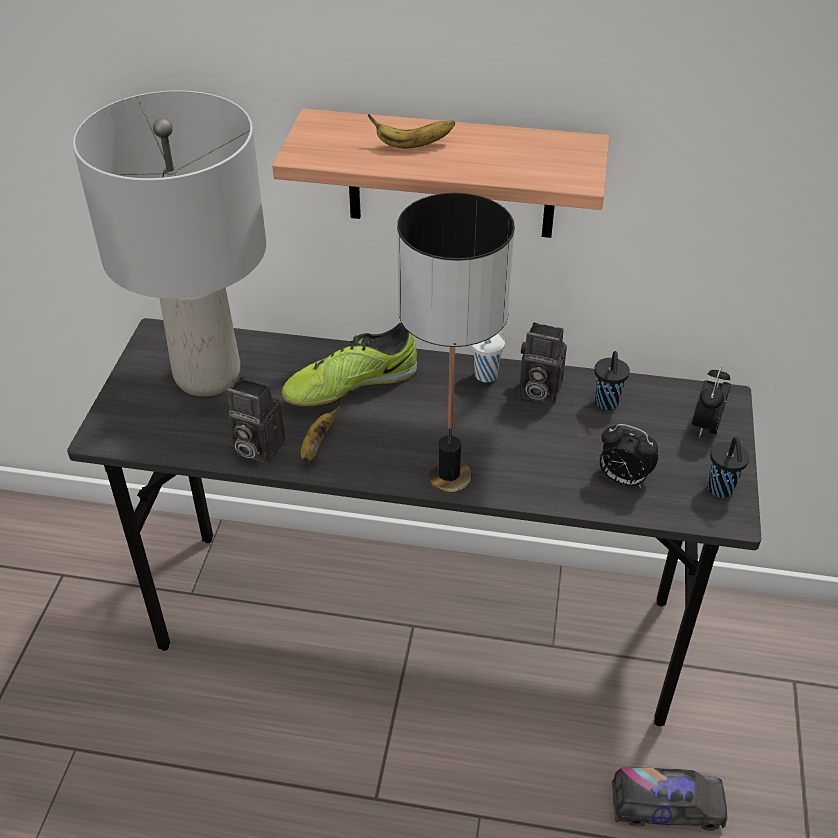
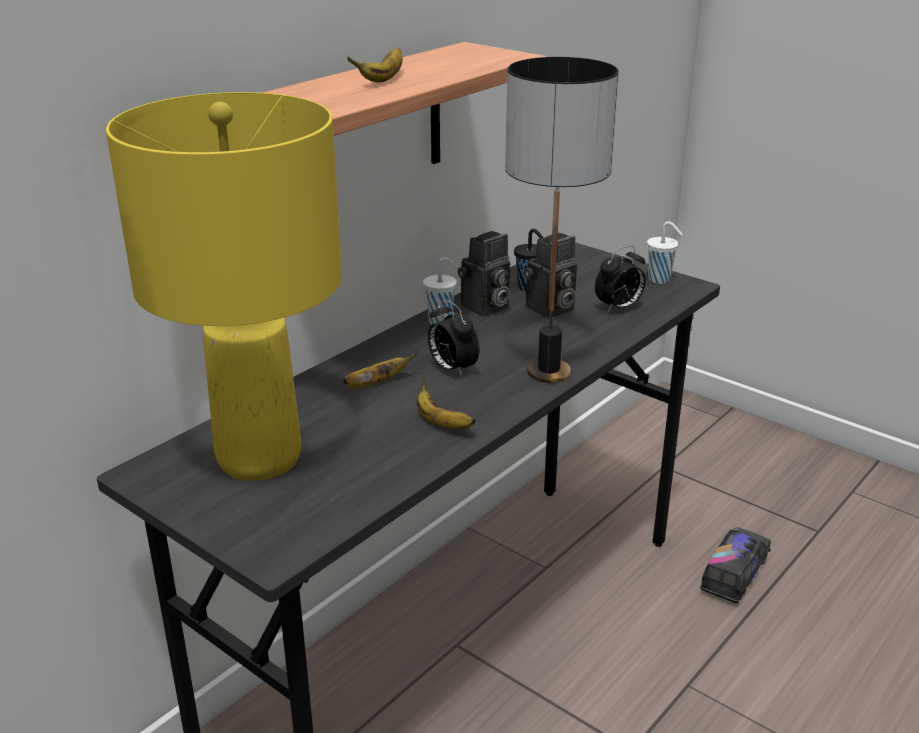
camera: 60 degrees left, 15 degrees down
(206, 376) = (258, 459): grey table lamp -> yellow table lamp
(256, 448) = (408, 457): camera -> camera (550, 309)
(350, 385) = (376, 384): shoe -> banana
(705, 426) = (591, 264): alarm clock -> alarm clock (452, 369)
(720, 490) = (660, 280): black cup -> white cup

